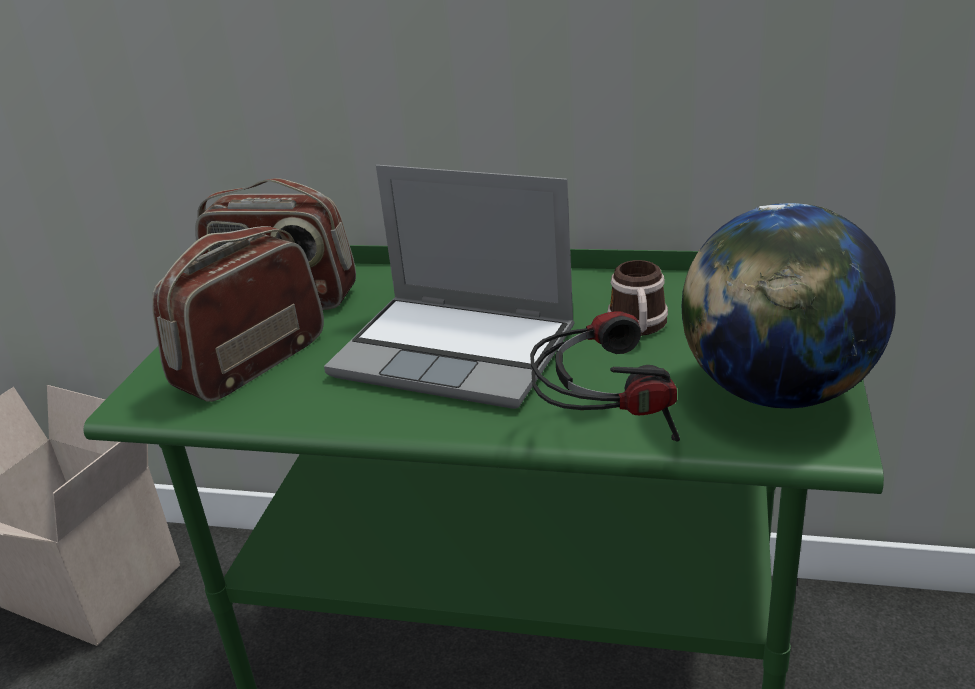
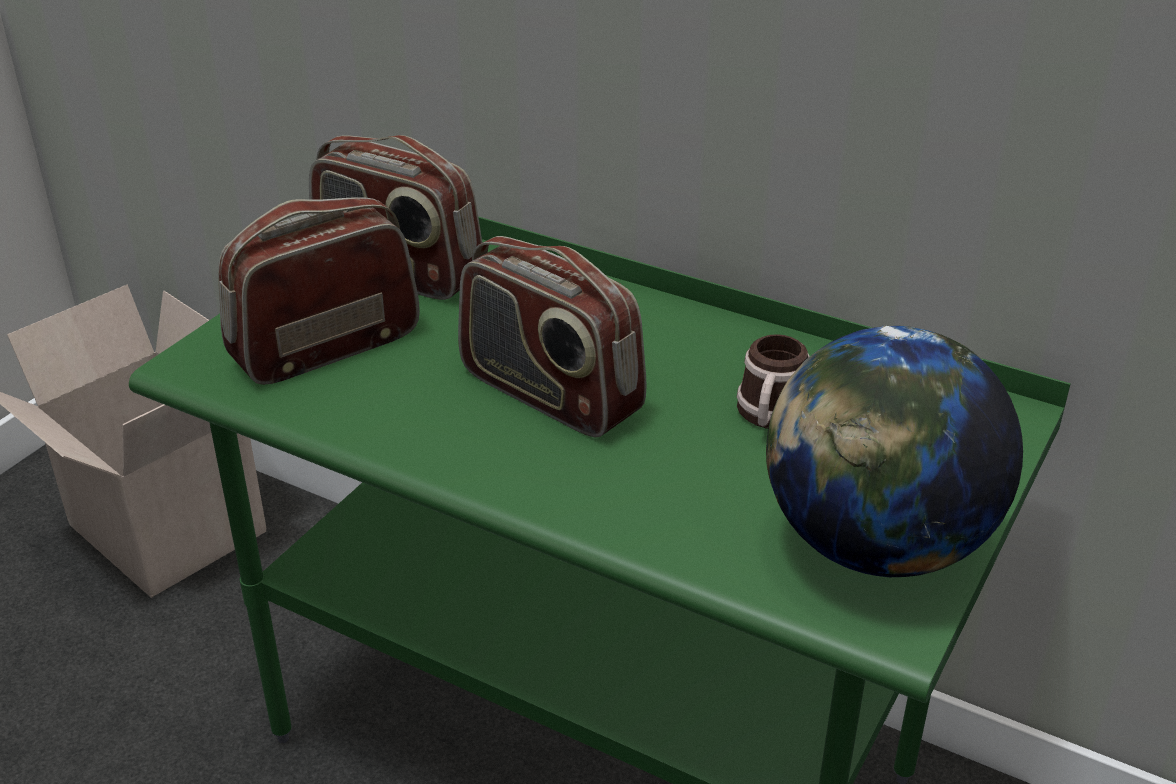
camera: 15 degrees right, 5 degrees up
(458, 352) = (549, 394): laptop -> radio
(603, 433) = (647, 540): headphones -> none

